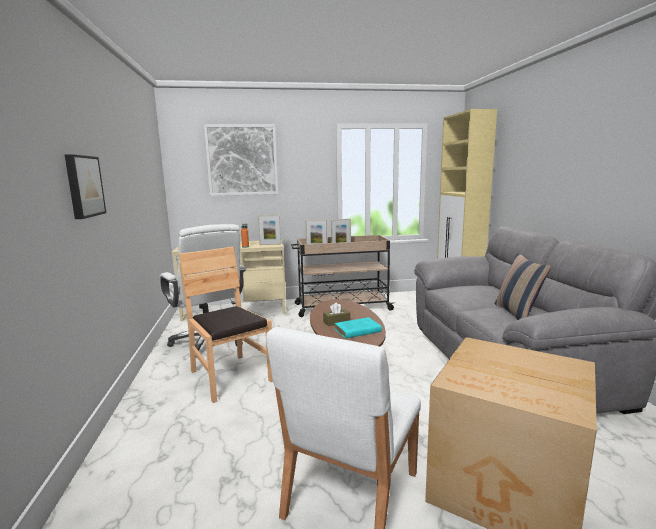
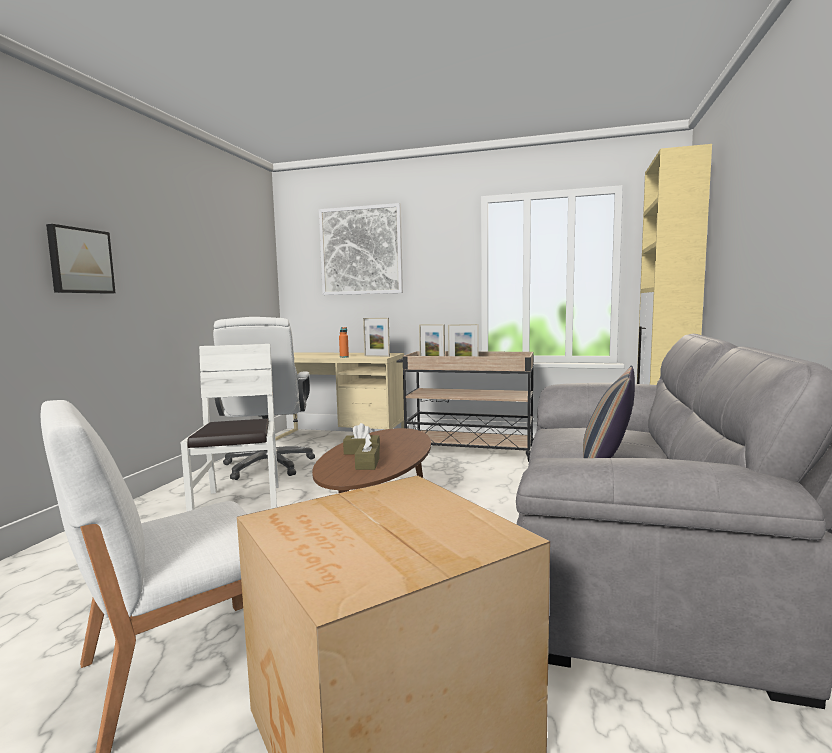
camera: 25 degrees right, 5 degrees down
(230, 376) = (240, 504): brown chair -> white chair
(356, 331) = (367, 464): turquoise book -> brown tissue box

